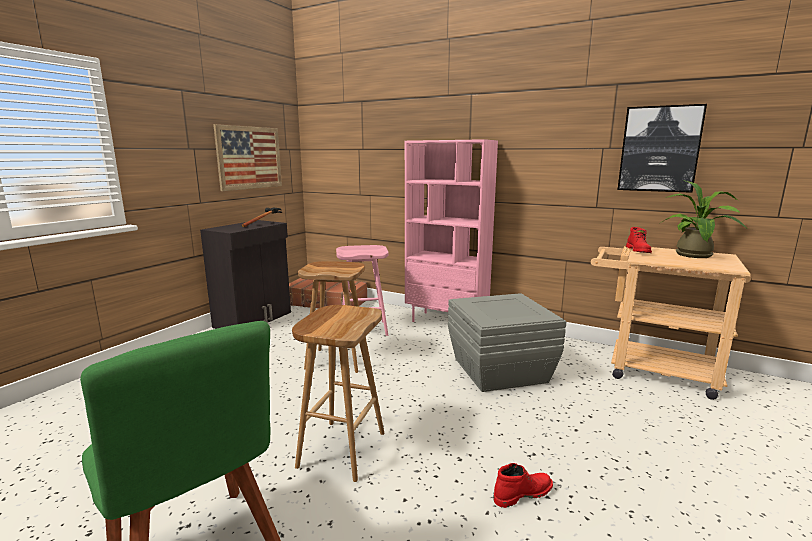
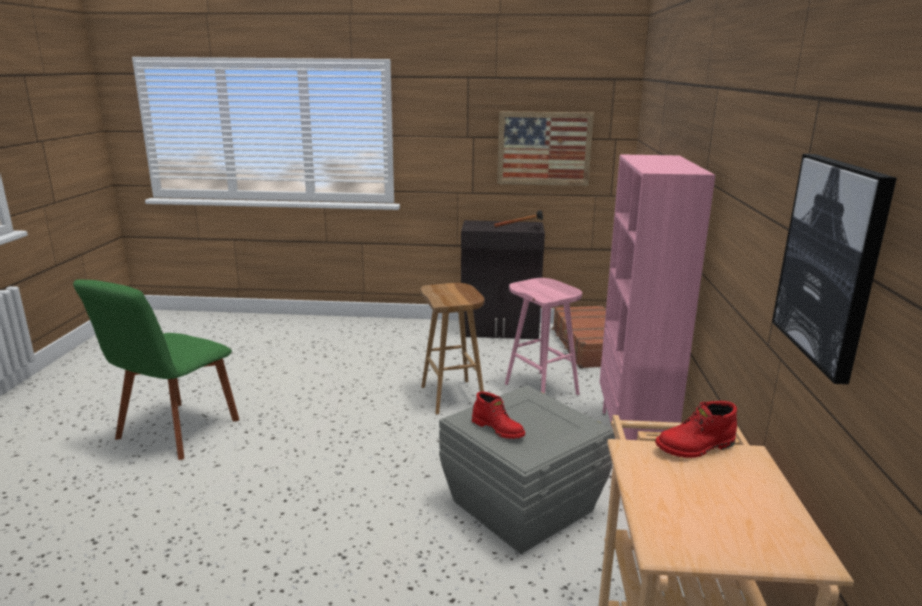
camera: 65 degrees right, 5 degrees up
(341, 448) = (305, 444): brown stool -> none
(522, 493) = (276, 556): red boot -> red boot (498, 429)
(695, 256) = (737, 512): potted plant -> none

